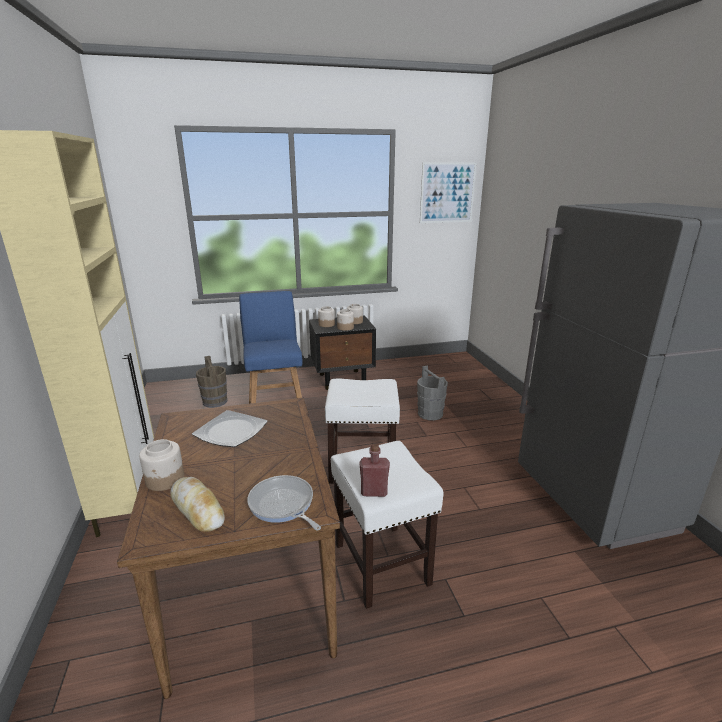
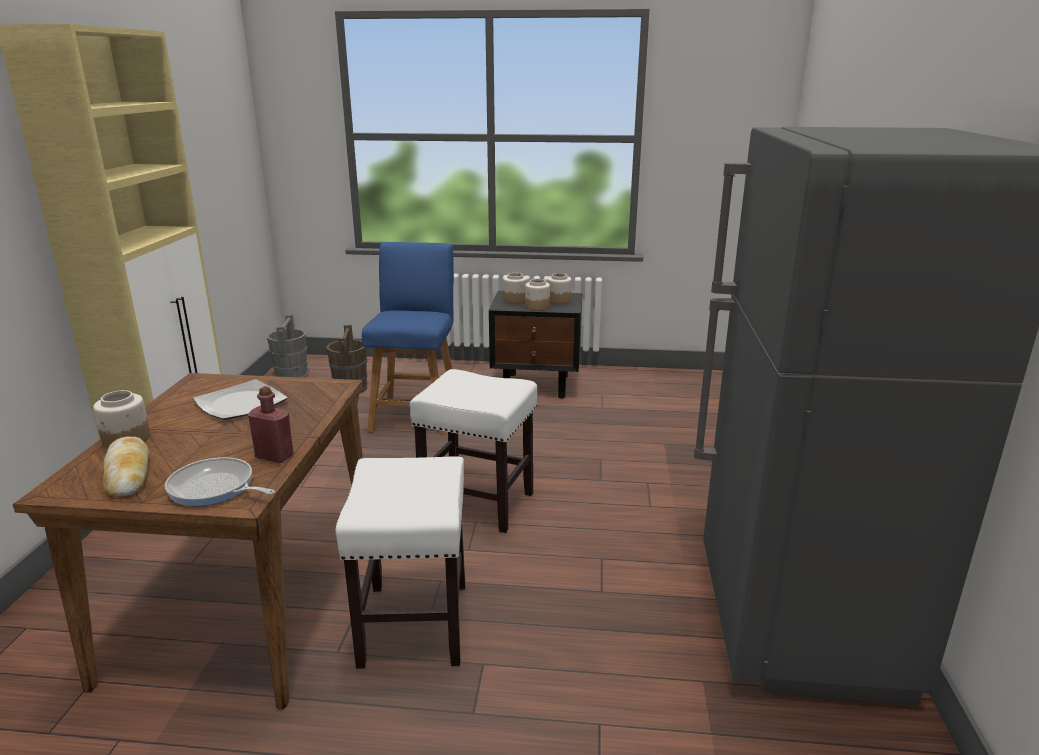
camera: 20 degrees right, 0 degrees up
(283, 505) = (214, 488): frying pan -> frying pan turned 45 degrees counterclockwise
(374, 492) = (366, 508): red bottle -> red bottle (274, 456)
(430, 413) = (630, 451): grey bucket -> grey bucket (292, 376)
(447, 193) = (735, 109): picture -> none

